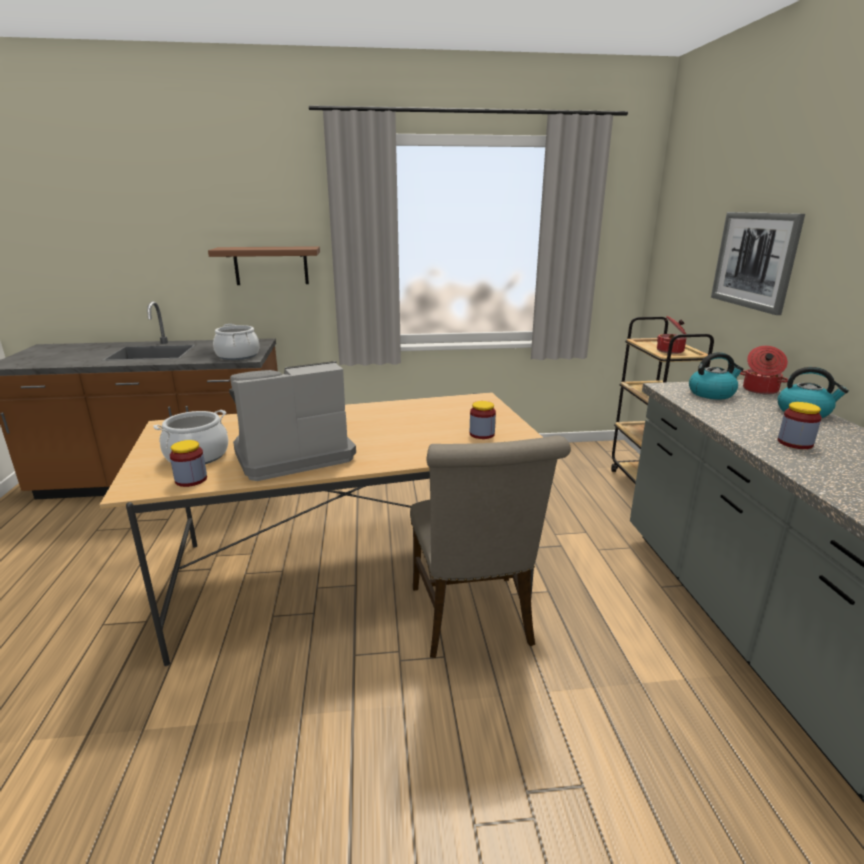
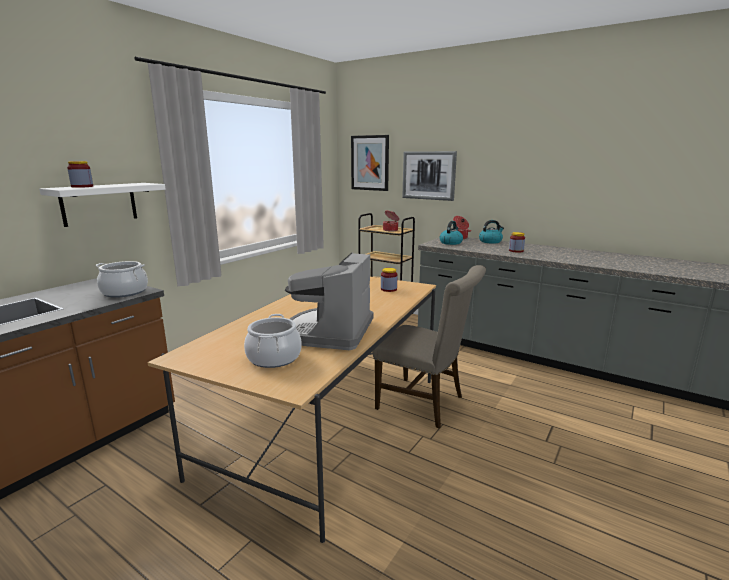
camera: 50 degrees left, 5 degrees down
(191, 480) = (315, 367): jar -> jar (82, 186)
(271, 265) = (99, 204): brown shelf -> white shelf
(686, 231) = (370, 163): none -> picture

